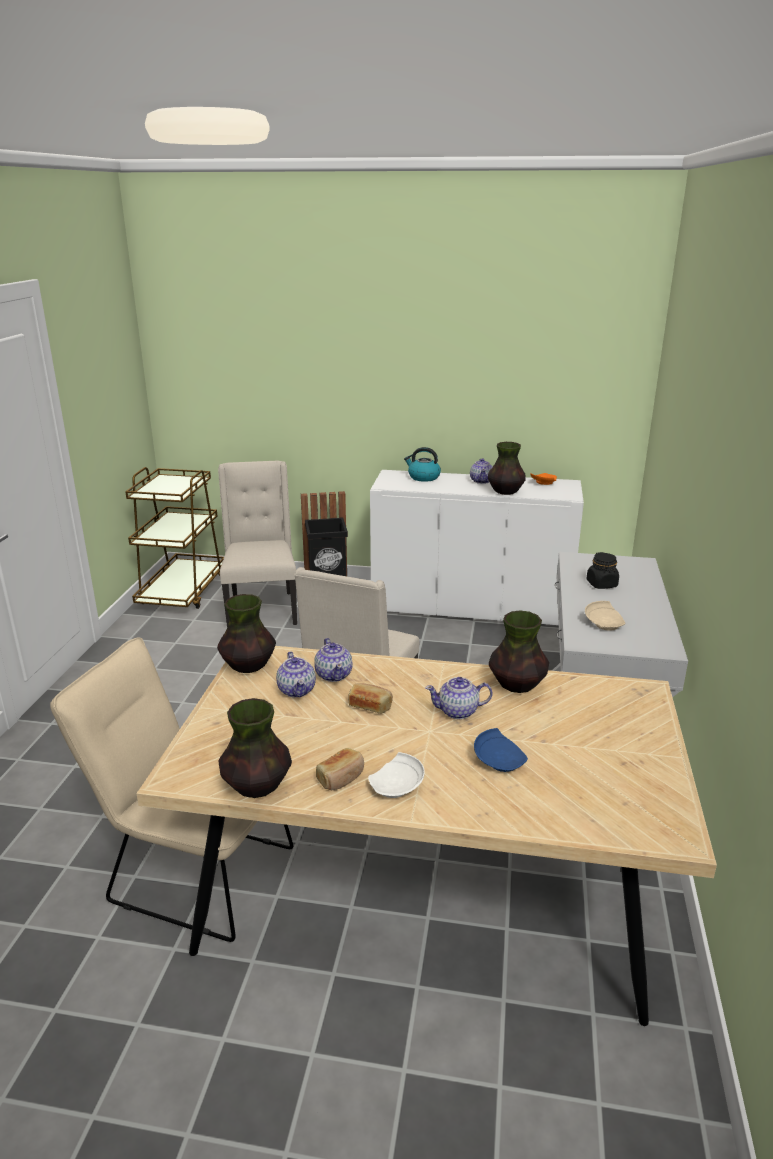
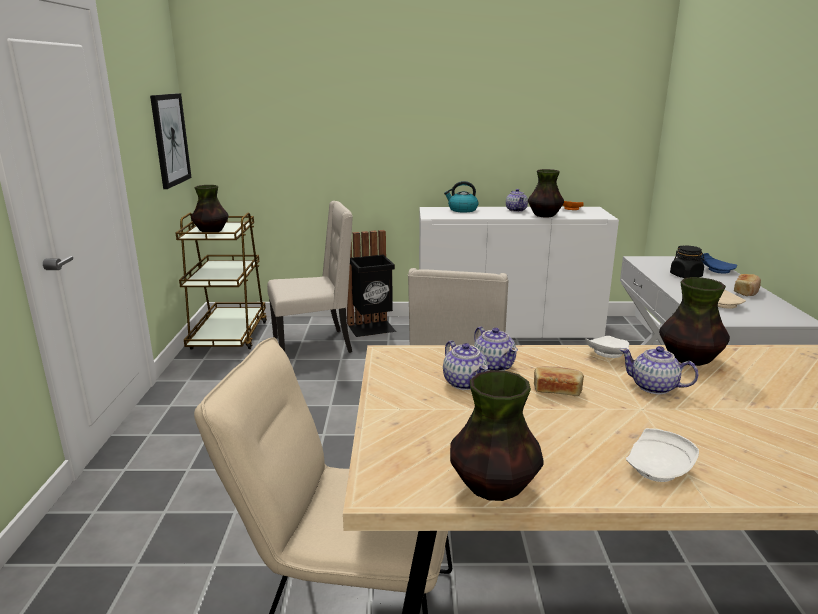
camera: 10 degrees left, 5 degrees down
(125, 395) = (170, 139): none -> picture
(248, 666) = (394, 365): vase -> vase (211, 231)
(262, 609) = (314, 345): beige chair -> beige chair turned 90 degrees clockwise
(341, 778) = (587, 466): bread -> bread (746, 292)
(444, 672) = (606, 354): none -> white plate
(458, 711) = (654, 387): teapot -> teapot turned 45 degrees clockwise
(499, 760) = (743, 429): blue plate -> blue plate (716, 270)

